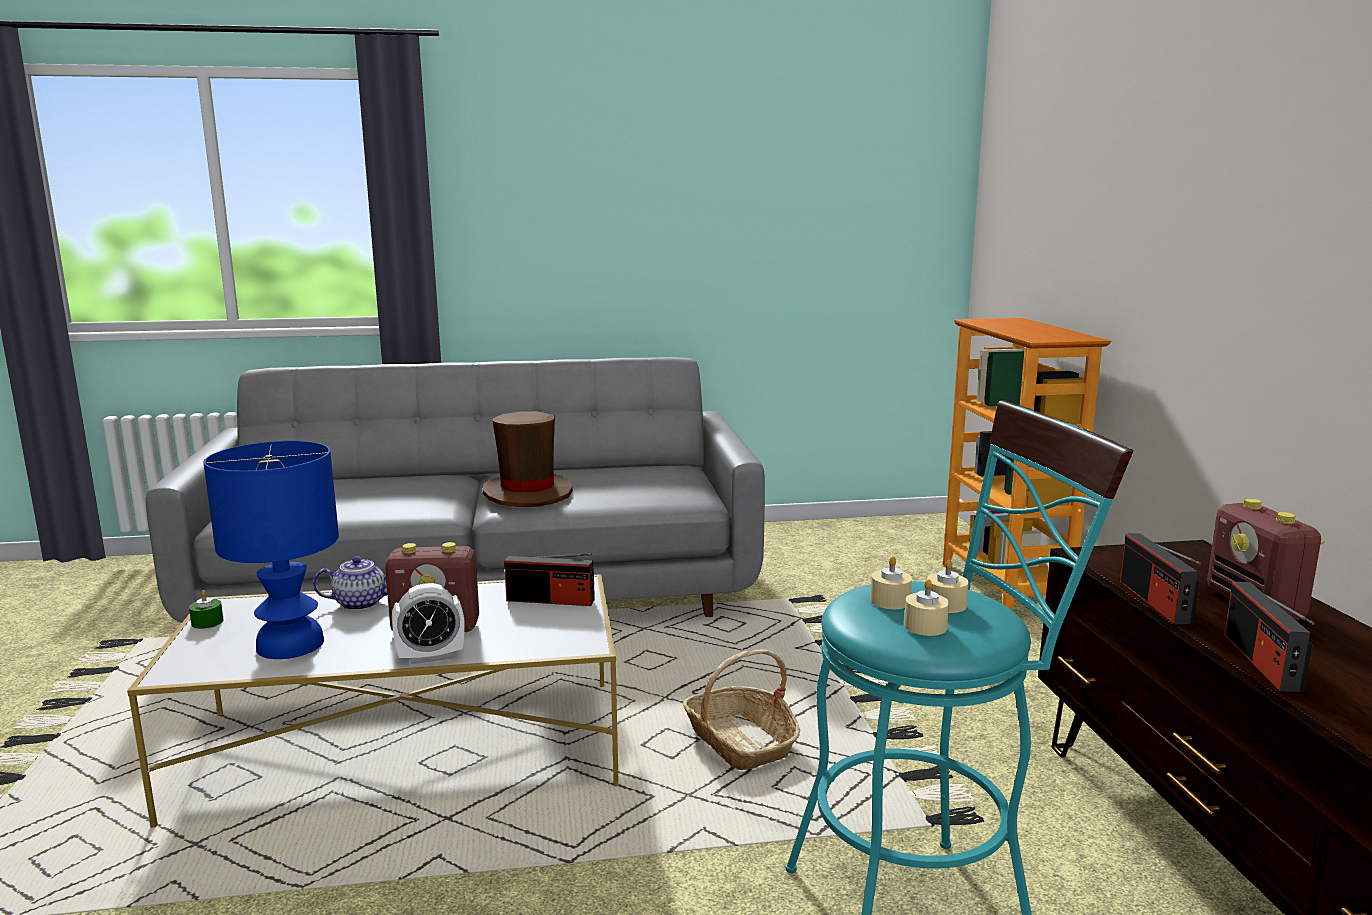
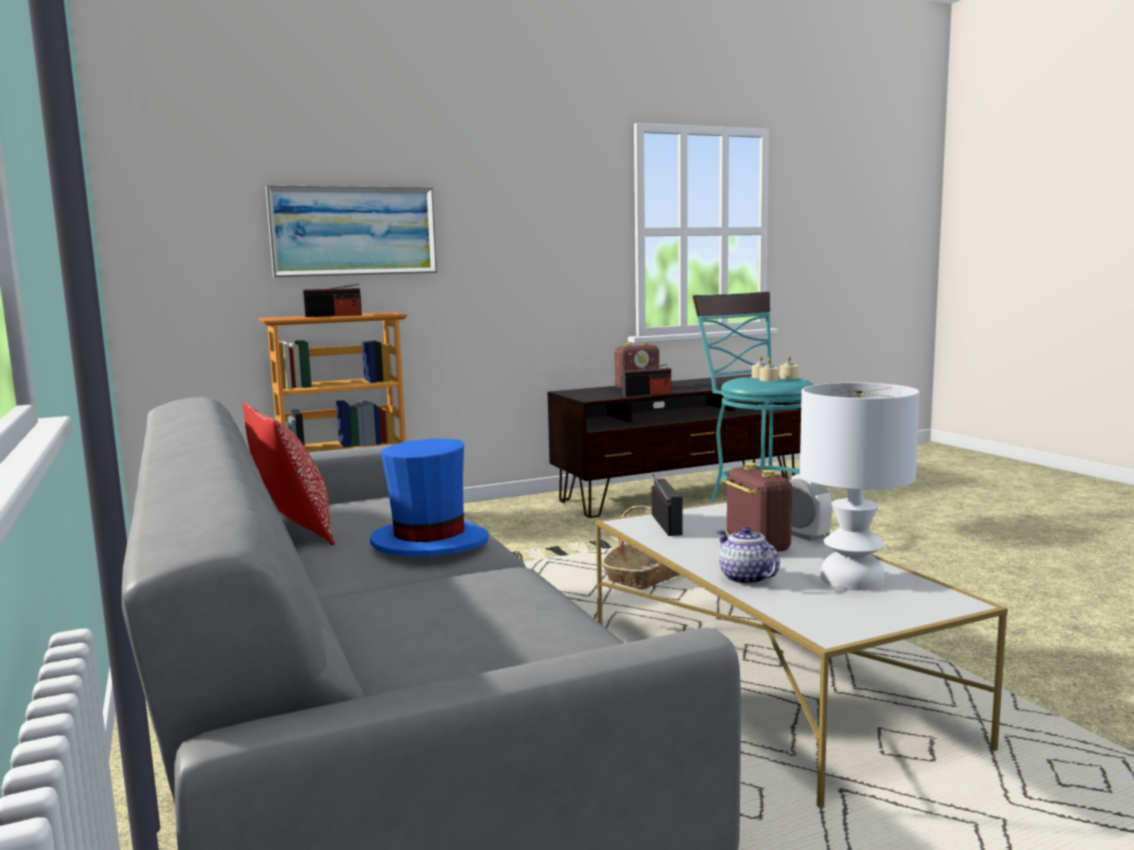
camera: 105 degrees left, 5 degrees down
(207, 622) = (868, 624): green candle -> none
(291, 645) = (852, 578): blue table lamp -> white table lamp
(528, 493) = (429, 543): brown hat -> blue hat
(610, 466) = (293, 531): none -> pillow
(1108, 220) = (354, 231): none -> picture
(1261, 662) = (697, 388): radio -> radio (334, 316)

